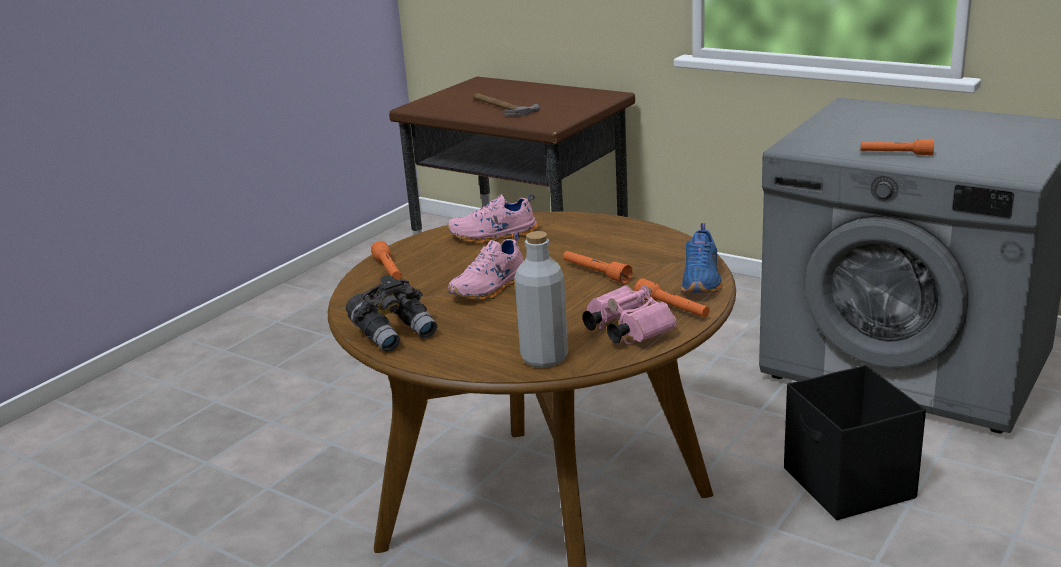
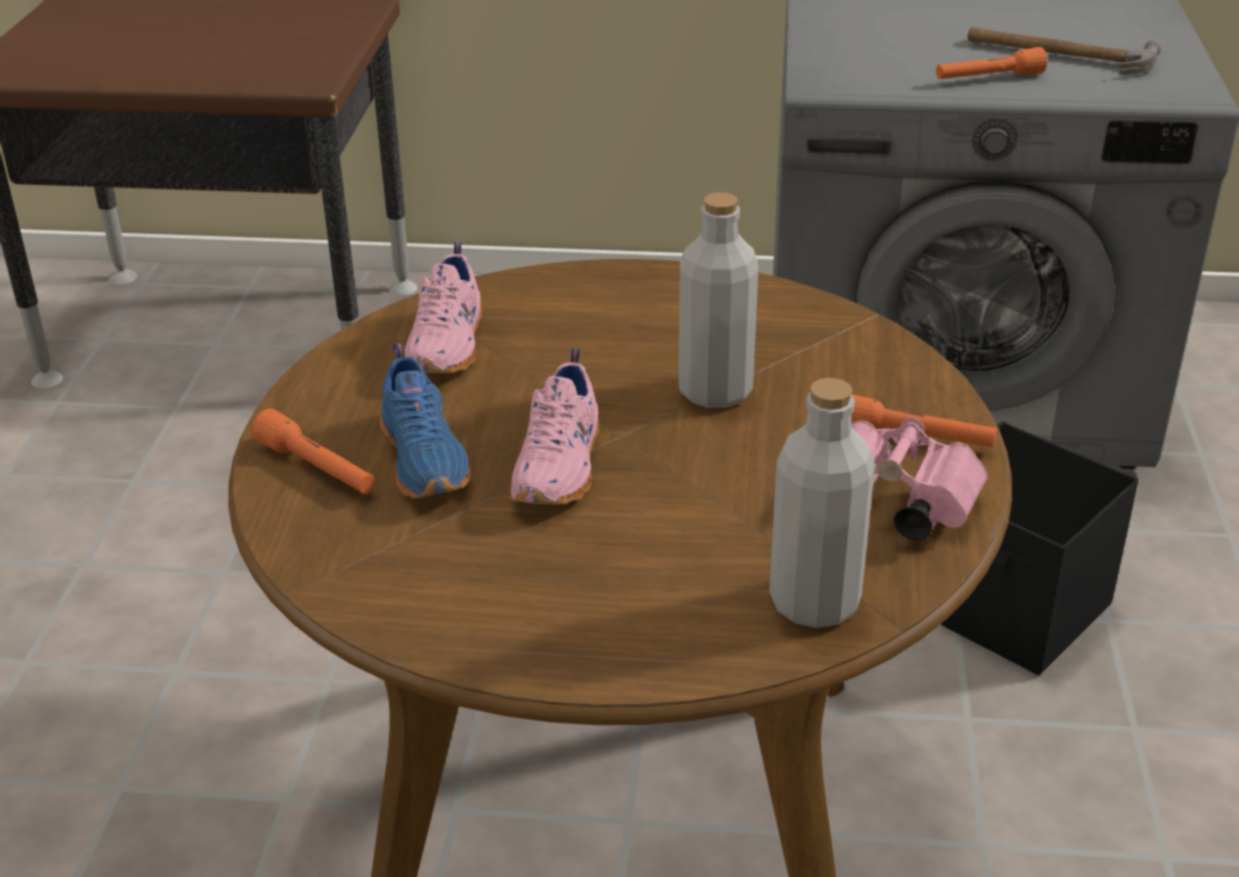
camera: 30 degrees left, 10 degrees up
(395, 333) = (480, 620): grey binoculars -> none
(493, 236) = (449, 346): pink shoe -> pink shoe turned 45 degrees counterclockwise
(500, 107) = (175, 53): hammer -> hammer (1058, 54)
(596, 273) = (715, 391): orange flashlight -> grey bottle
(702, 281) = (904, 371): blue shoe -> blue shoe (426, 459)

